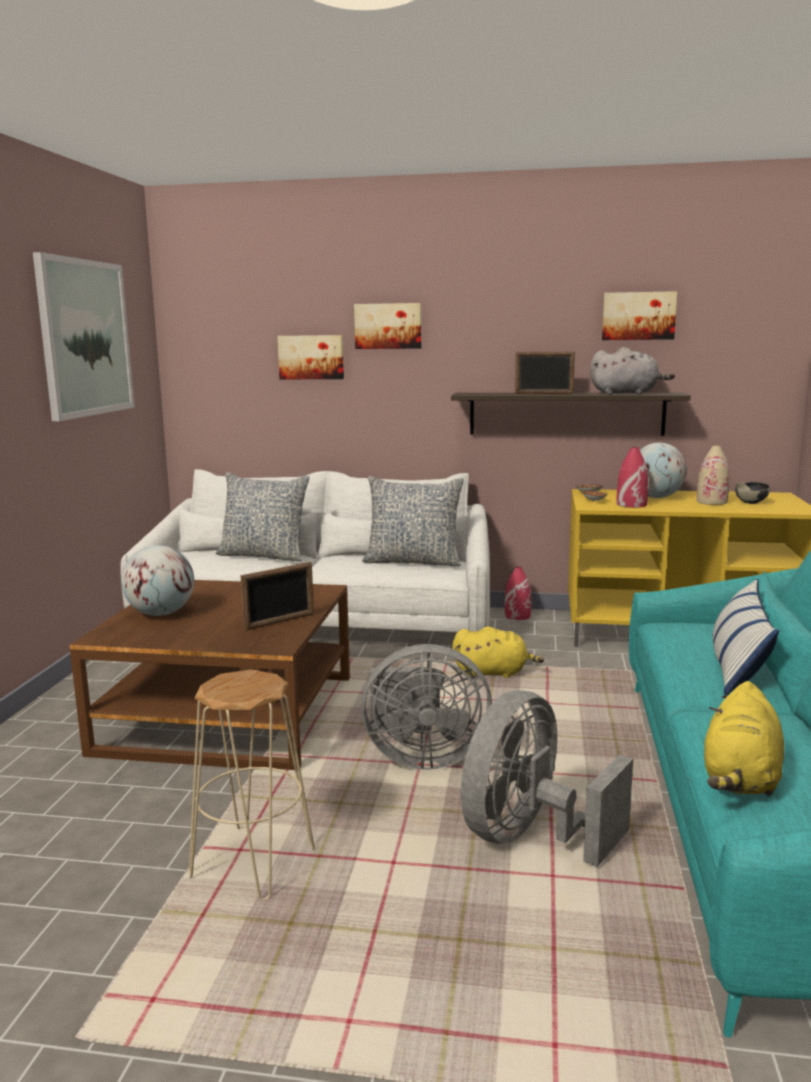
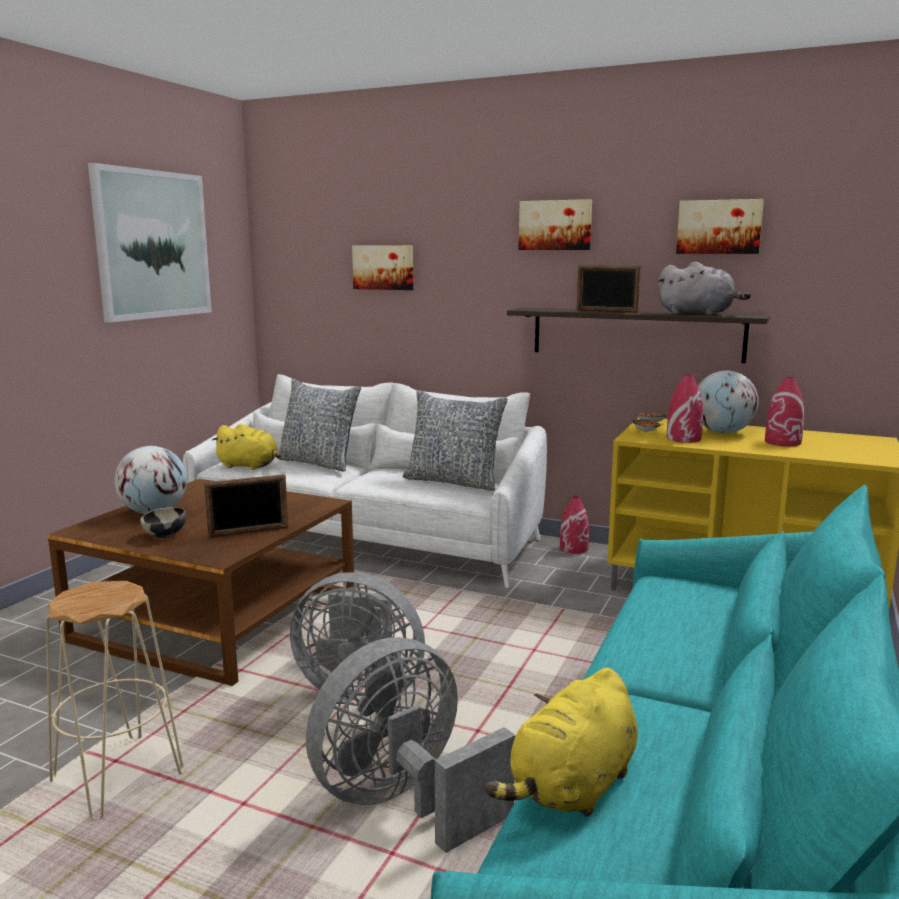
camera: 15 degrees right, 0 degrees up
(388, 326) = (456, 236): picture -> picture (555, 225)
(493, 673) = (502, 608): yellow plush toy -> yellow plush toy (250, 466)
(712, 502) = (783, 442): beige vase -> red vase
(737, 665) = (699, 640): pillow -> none
(751, 502) = (831, 446): bowl -> bowl (165, 536)

